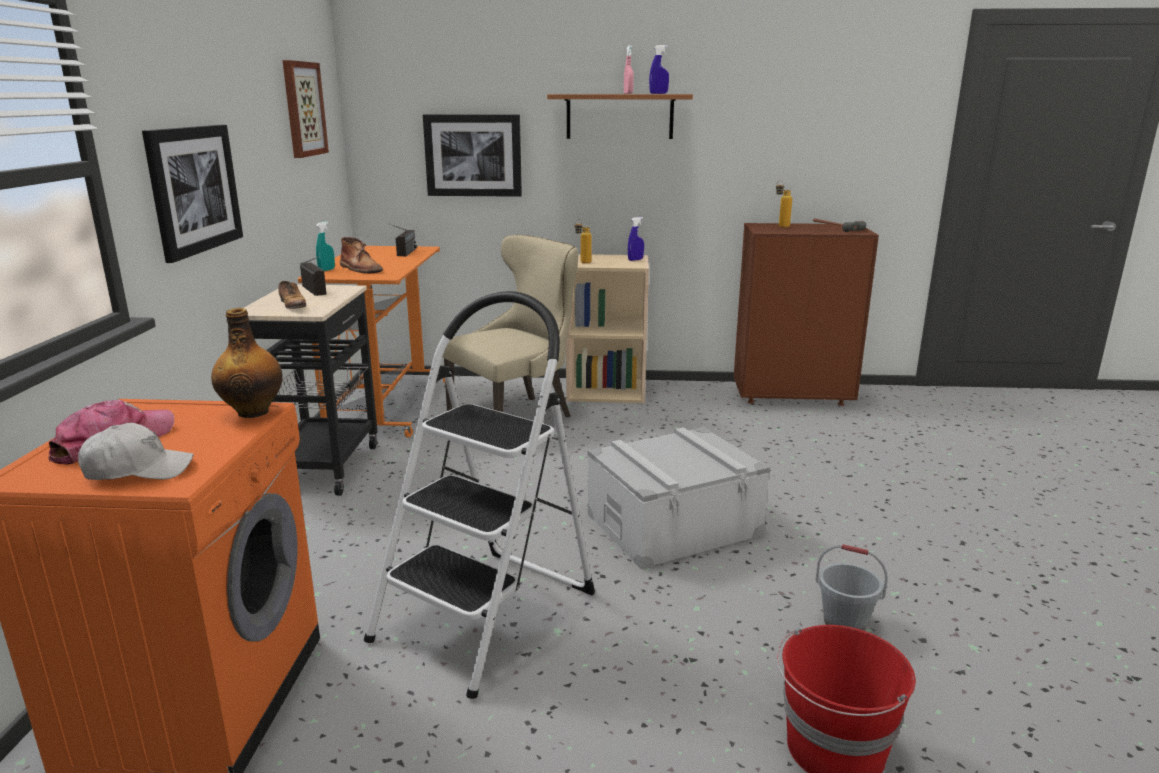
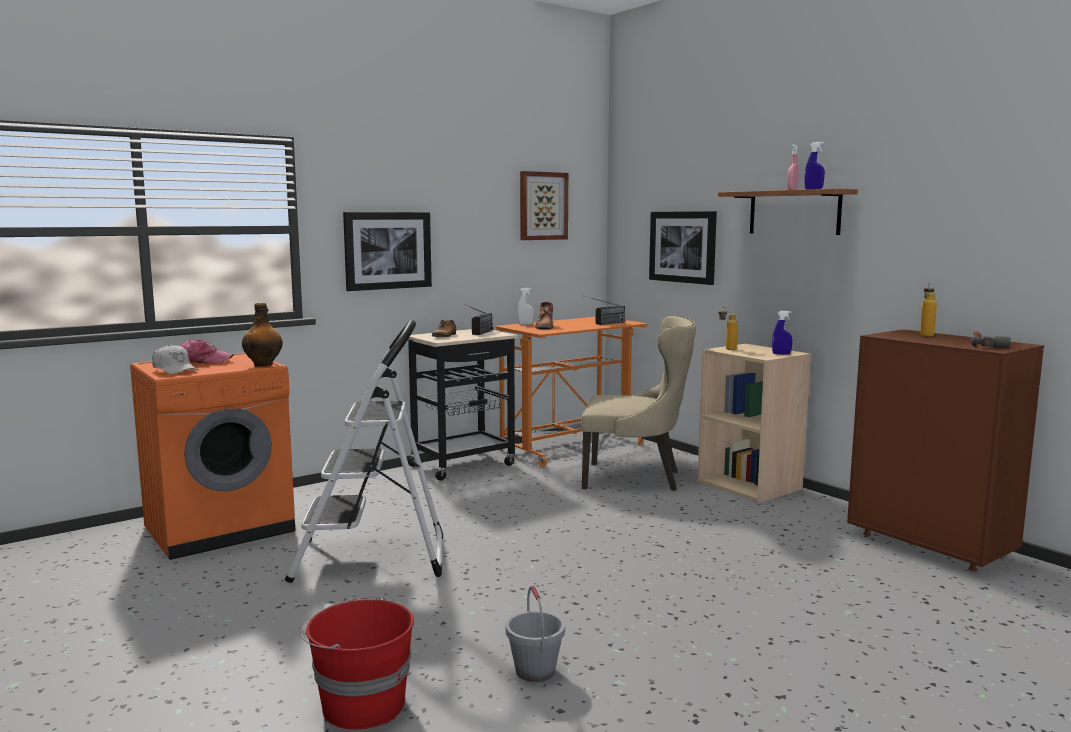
camera: 50 degrees right, 10 degrees down
(327, 270) = (525, 324): turquoise spray bottle -> white spray bottle
(673, 524) = (575, 571): grey storage box -> none

